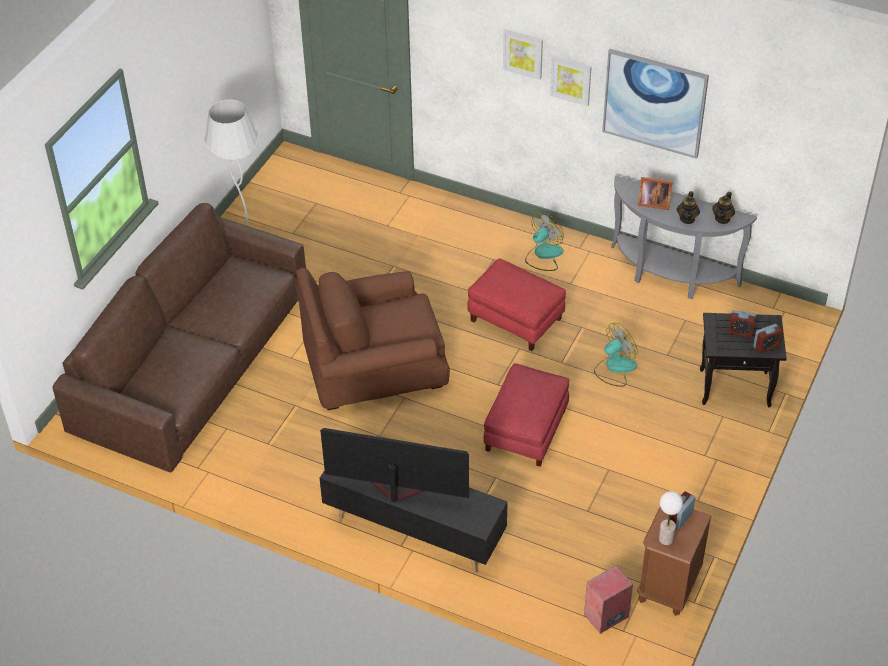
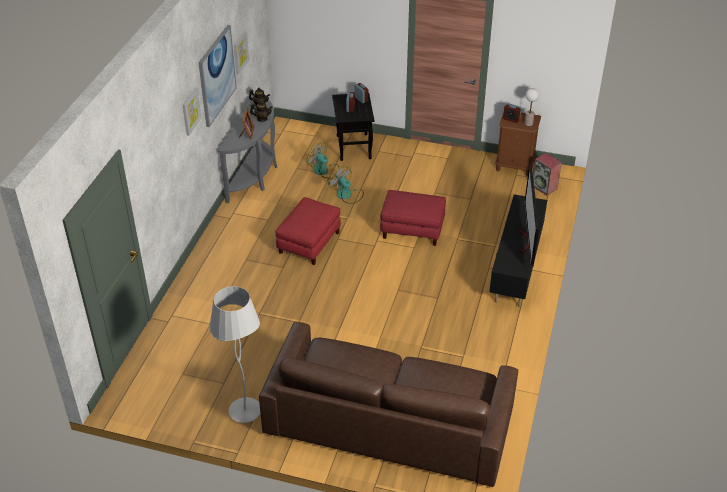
camera: 100 degrees left, 5 degrees down
(374, 365) = (370, 309): brown armchair -> none
(523, 53) = (172, 123): picture -> picture (240, 52)
(543, 255) = (239, 235): fan -> fan (324, 171)

